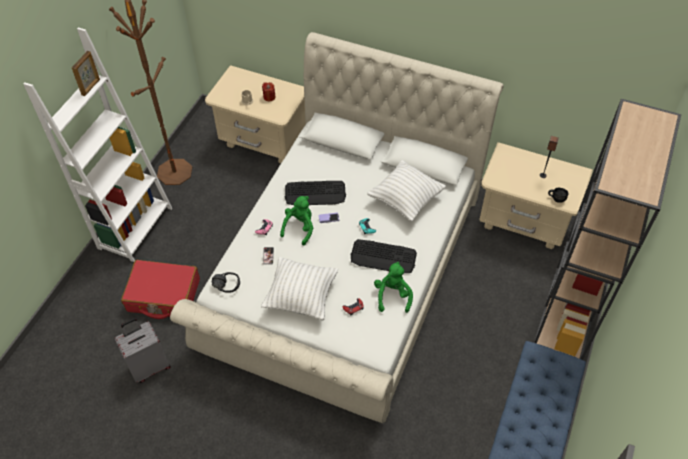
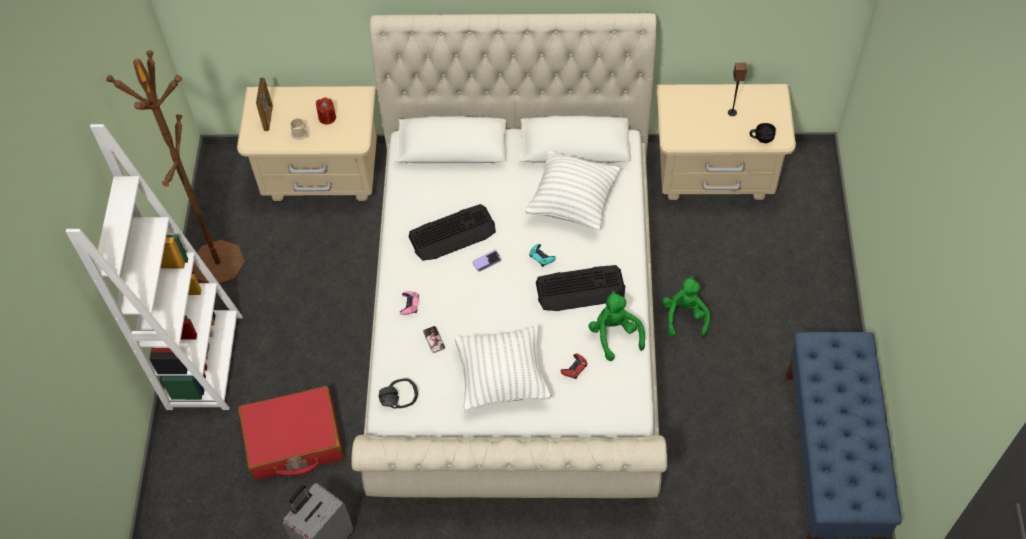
camera: 20 degrees left, 5 degrees up
(91, 87) = (125, 198): picture frame -> picture frame (268, 118)
(299, 228) = (455, 287): green plush toy -> green plush toy (685, 316)
(566, 319) = (816, 284): bookcase -> none

